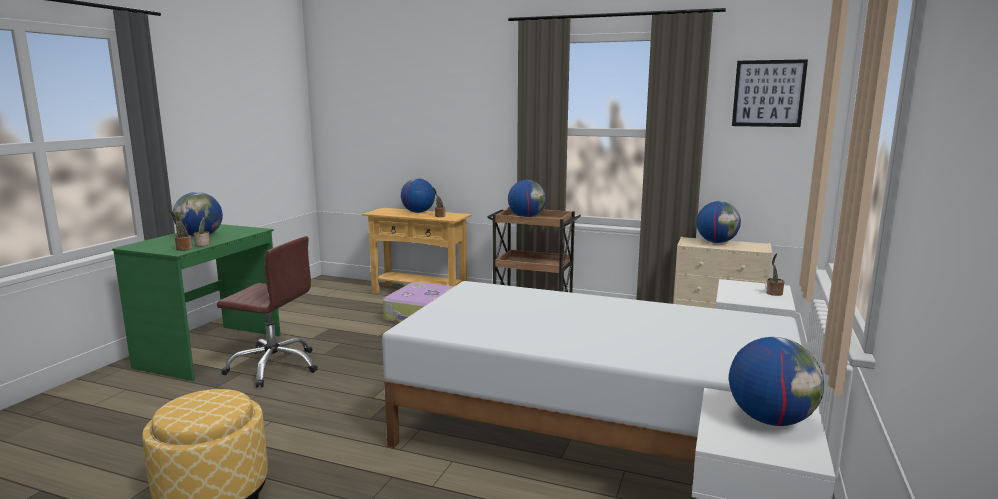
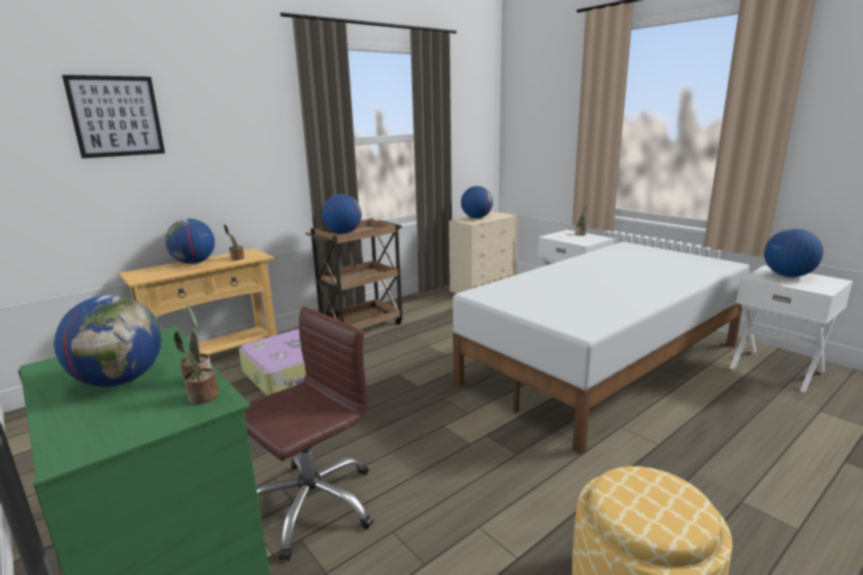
camera: 60 degrees left, 5 degrees up
(768, 93) = (474, 101): picture -> picture (116, 116)

